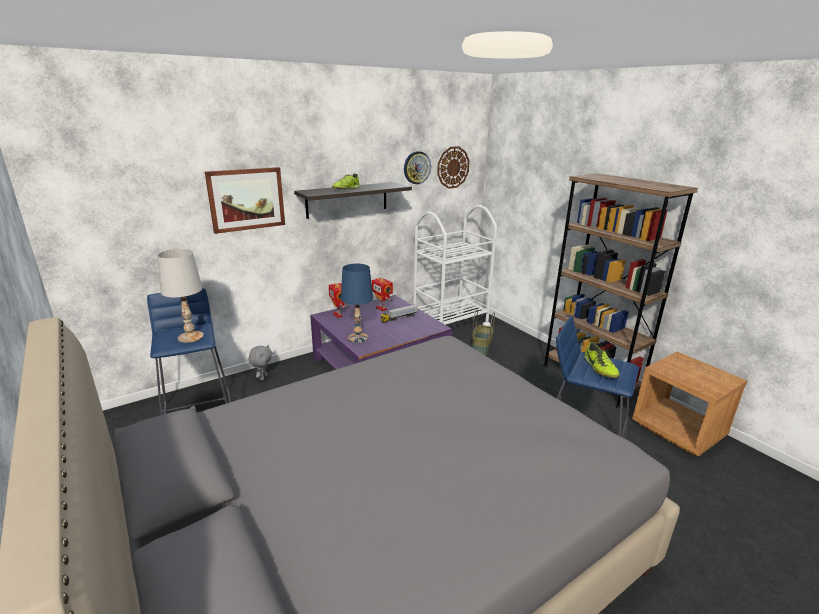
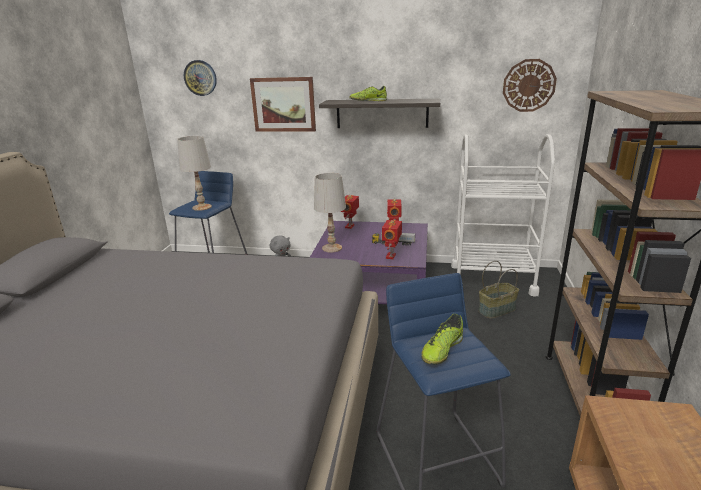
camera: 45 degrees right, 0 degrees up
(358, 338) = (331, 248): blue table lamp -> white table lamp
(416, 167) = (472, 83): wall clock -> wall clock (200, 78)
(416, 328) = (391, 256): none -> toy robot

